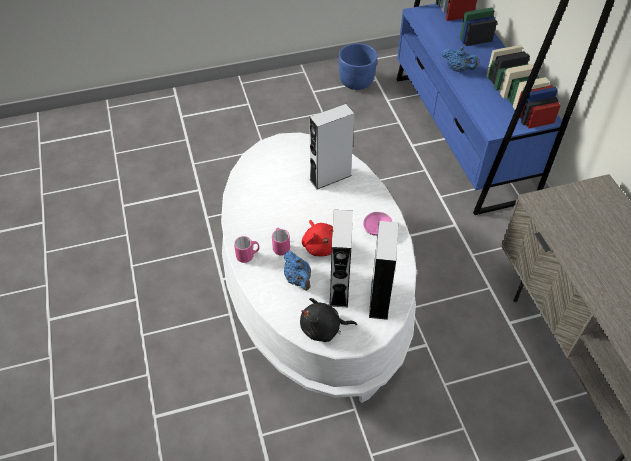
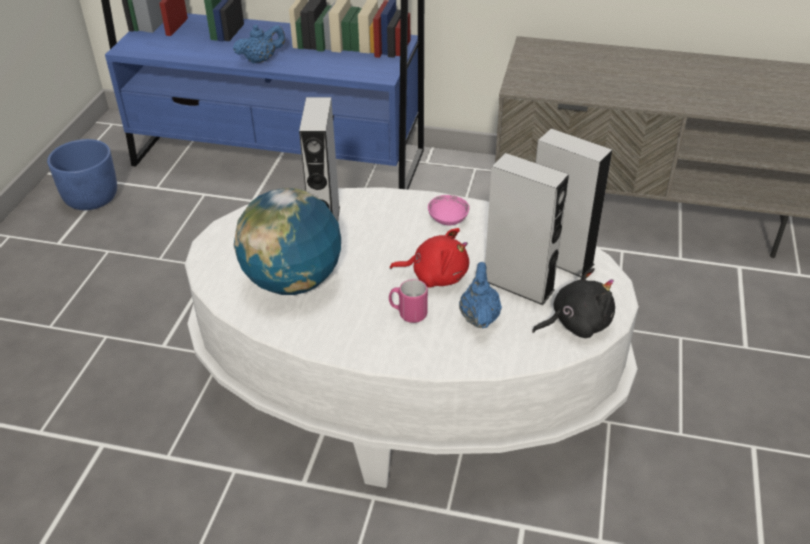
camera: 60 degrees left, 10 degrees down
(248, 256) = (398, 352): pink mug -> none
(274, 187) = (293, 281): none -> globe
(298, 280) = (479, 317): blue teapot -> blue teapot turned 90 degrees counterclockwise
(323, 329) = (576, 323): black plush toy -> black plush toy turned 135 degrees counterclockwise

